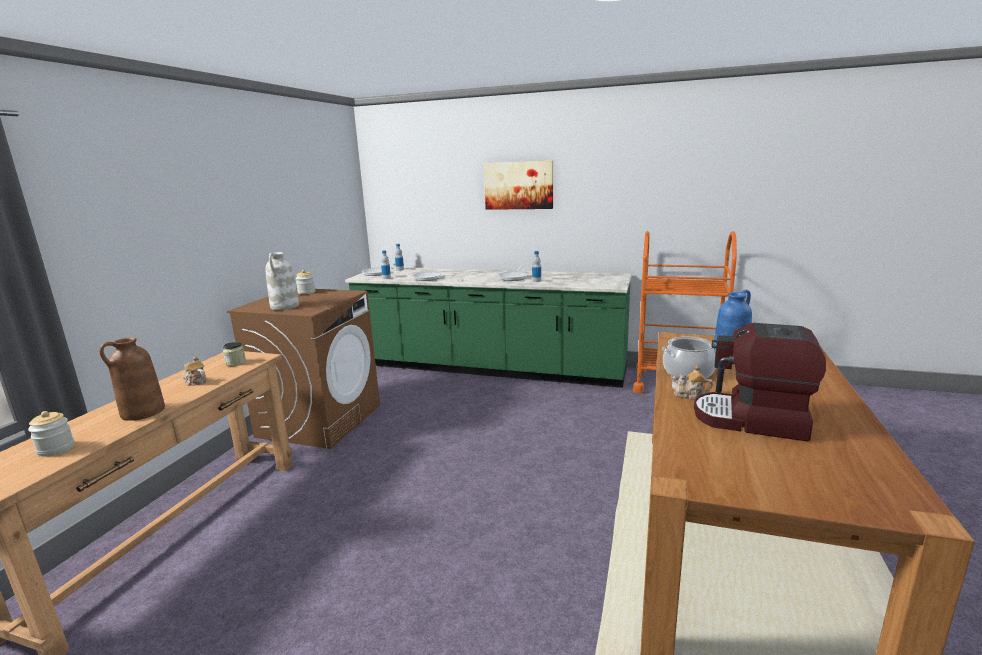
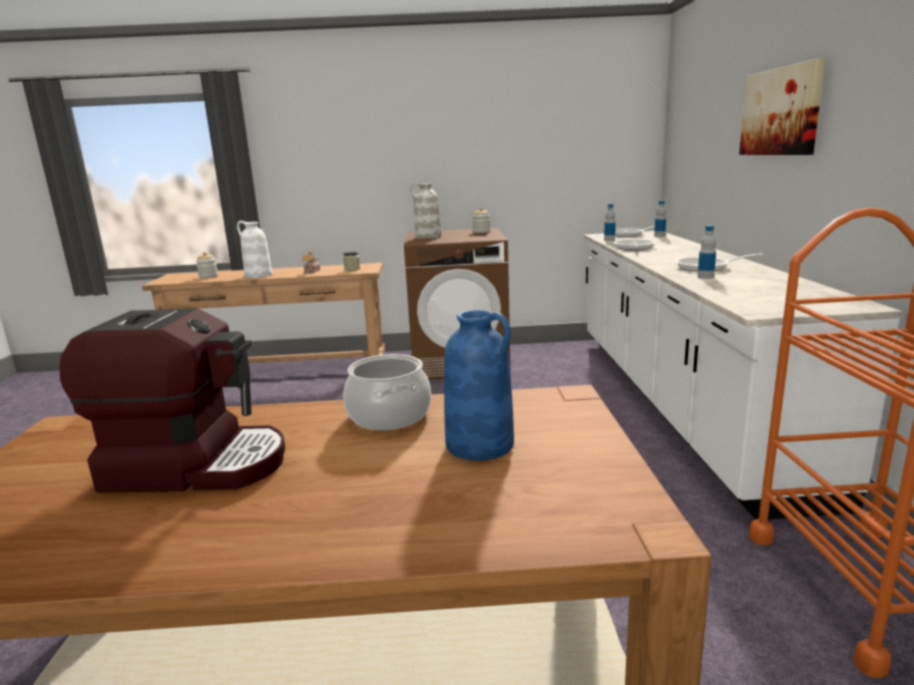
camera: 70 degrees right, 0 degrees up
(142, 412) = (258, 275): brown vase -> white vase
(489, 368) = (678, 401): green counter -> white counter
(690, 395) = (293, 421): teapot -> none
(752, 420) = (197, 464): coffee machine -> coffee machine turned 90 degrees clockwise

